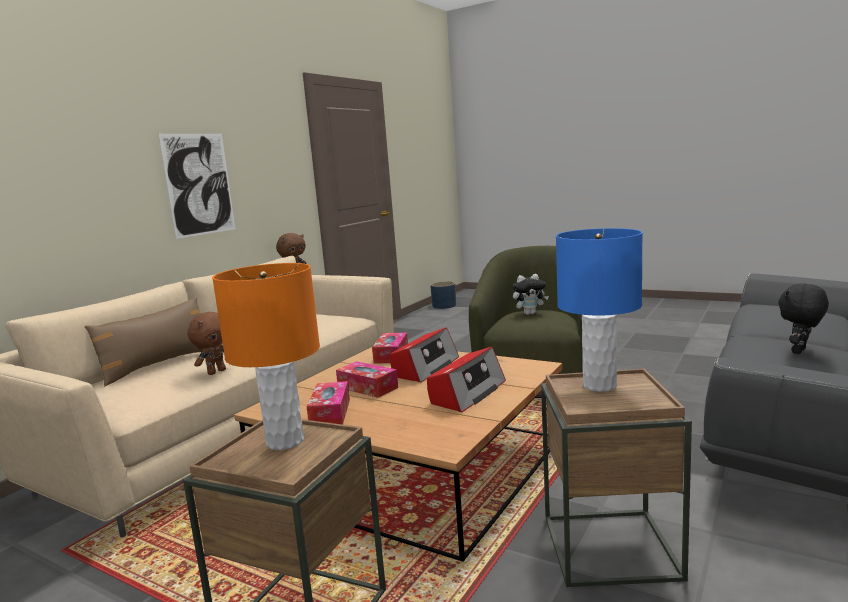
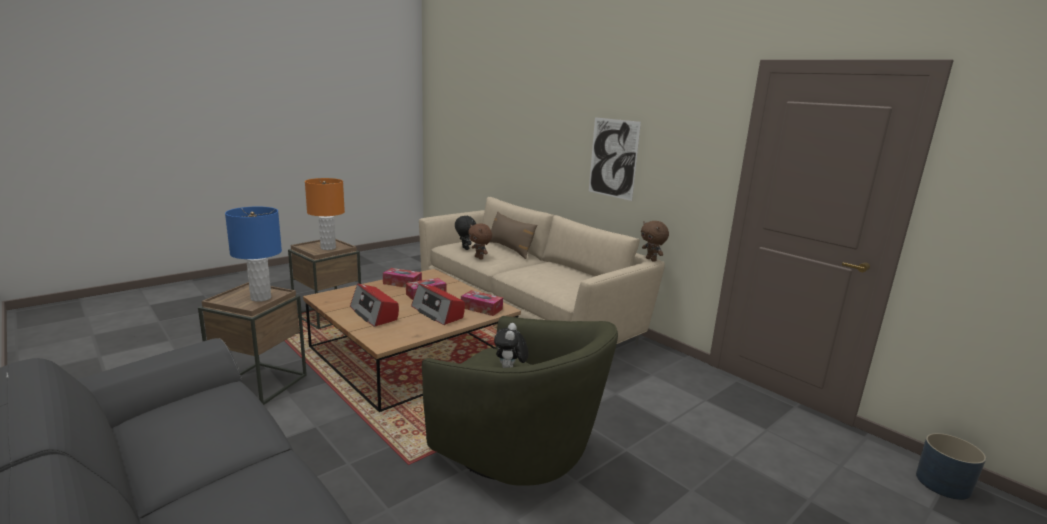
camera: 105 degrees right, 5 degrees up
(800, 351) = (187, 424): black plush toy -> black plush toy (464, 248)

